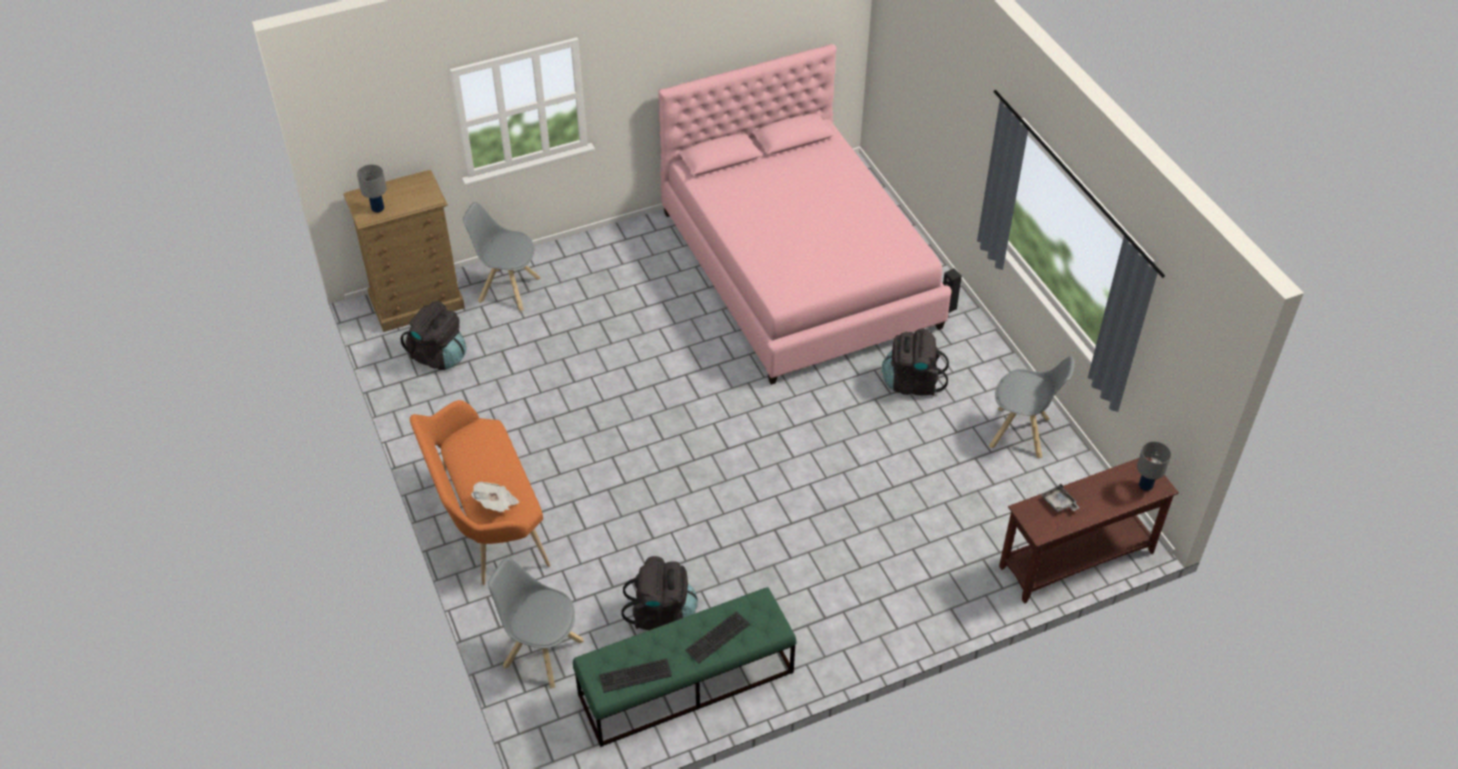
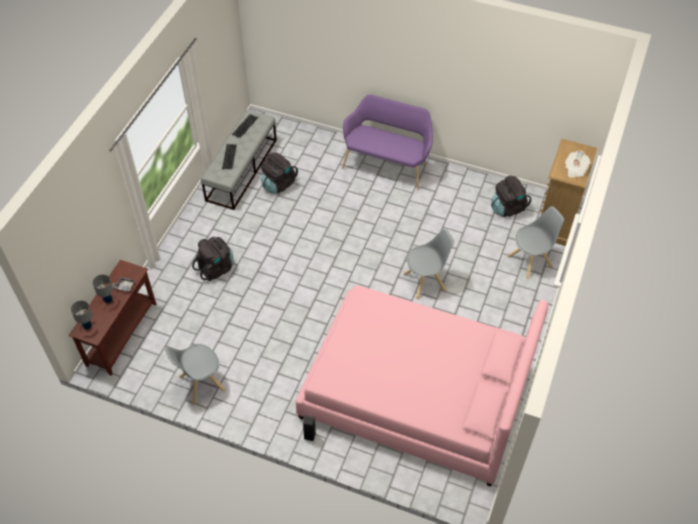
camera: 135 degrees right, 5 degrees up
(377, 209) = (569, 151): grey table lamp -> grey table lamp (108, 299)
(486, 523) = (387, 164): orange bench -> purple bench
(496, 504) = (367, 134): newspaper -> newspaper (575, 169)
(541, 652) = (306, 142): grey chair -> grey chair (426, 281)
(685, 684) = (242, 169): green bench -> grey bench
(912, 382) = (283, 369): black backpack -> black backpack (216, 268)

